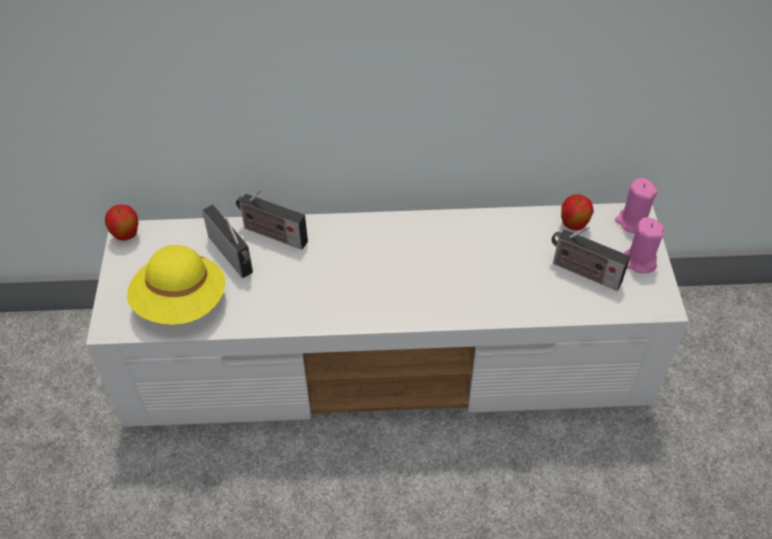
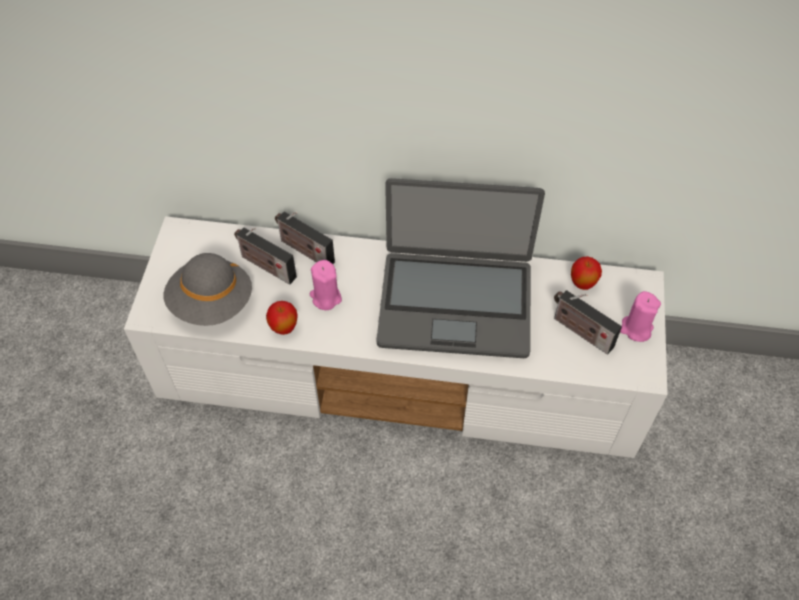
camera: 10 degrees right, 5 degrees up
(126, 236) = (176, 232): apple -> apple (284, 328)
(181, 302) = (212, 303): yellow hat -> grey hat
(233, 256) = (265, 266): radio -> radio turned 150 degrees clockwise
(446, 264) = (455, 303): none -> laptop
(632, 222) = (639, 288): pink candle -> pink candle (325, 297)

